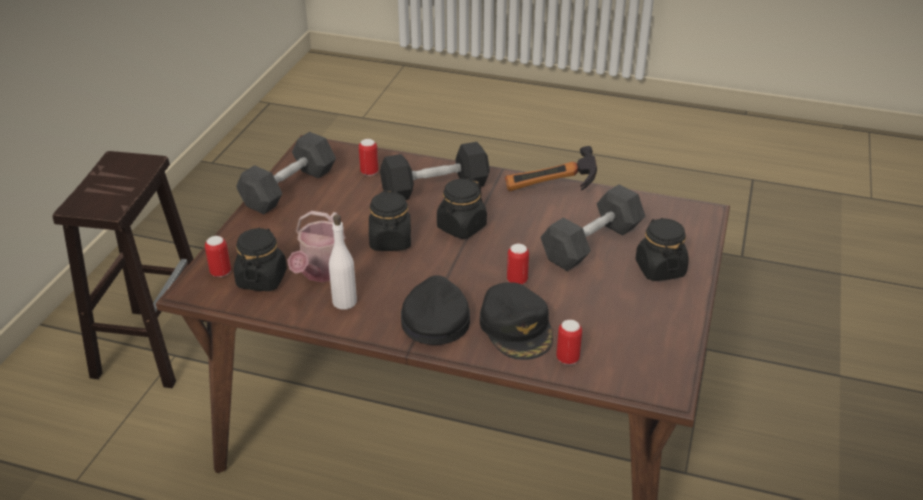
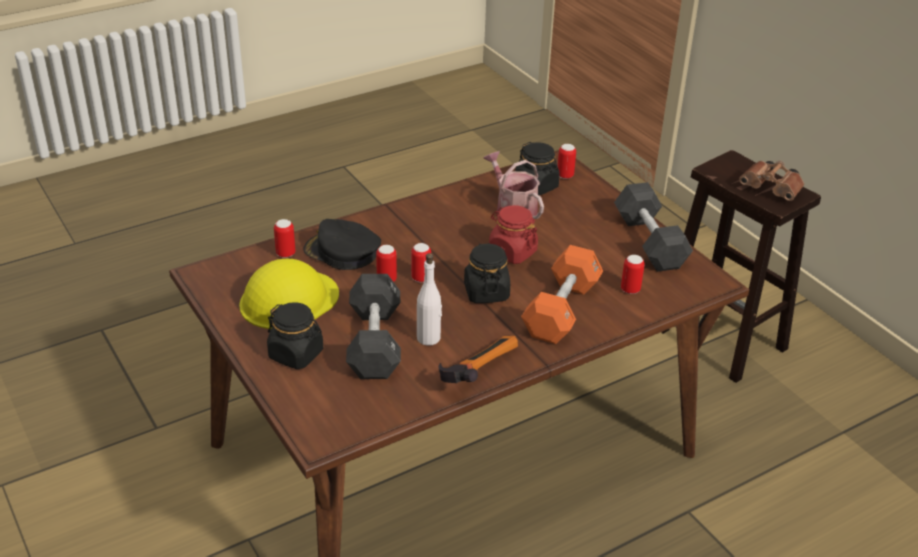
camera: 130 degrees right, 0 degrees up
(121, 172) = (772, 190): none -> brown binoculars
(344, 301) = (467, 204): white bottle -> white bottle (429, 338)
(390, 241) = (512, 252): black jar -> red jar
(435, 188) = (561, 310): black dumbbell -> orange dumbbell
(435, 318) = (399, 227): black cap -> none
(489, 265) = (421, 278): none -> can
(616, 313) = (288, 299): none -> yellow hard hat

